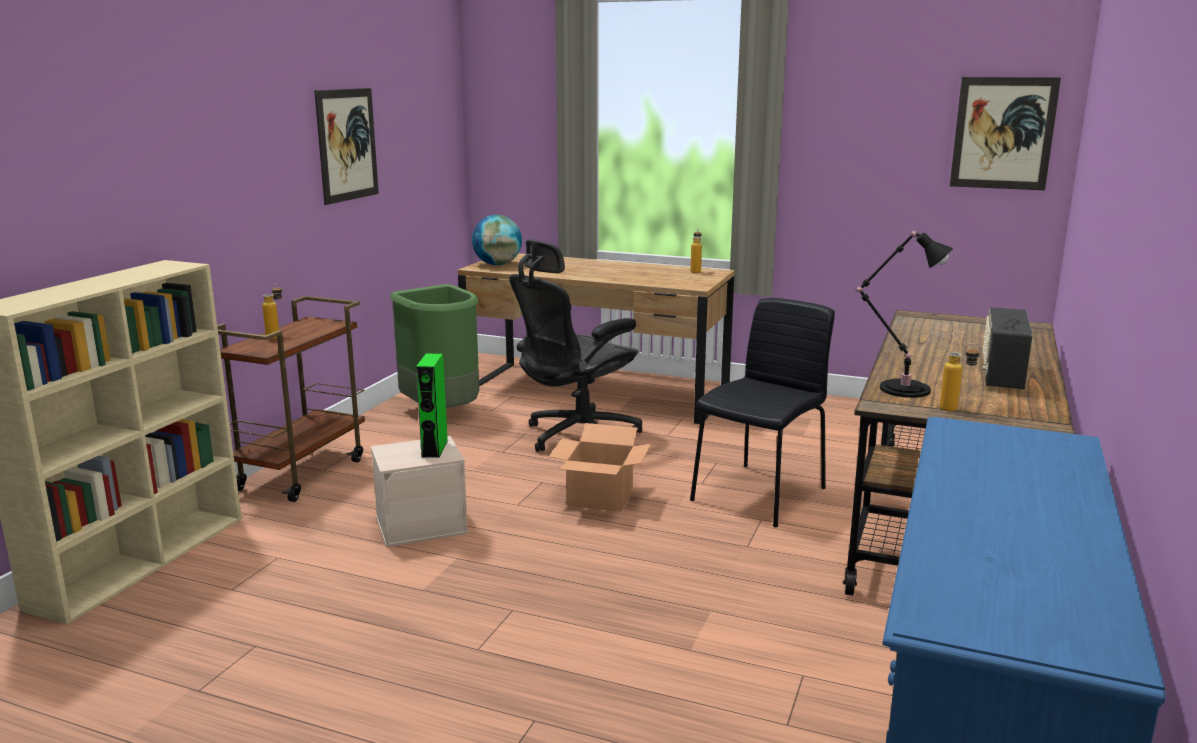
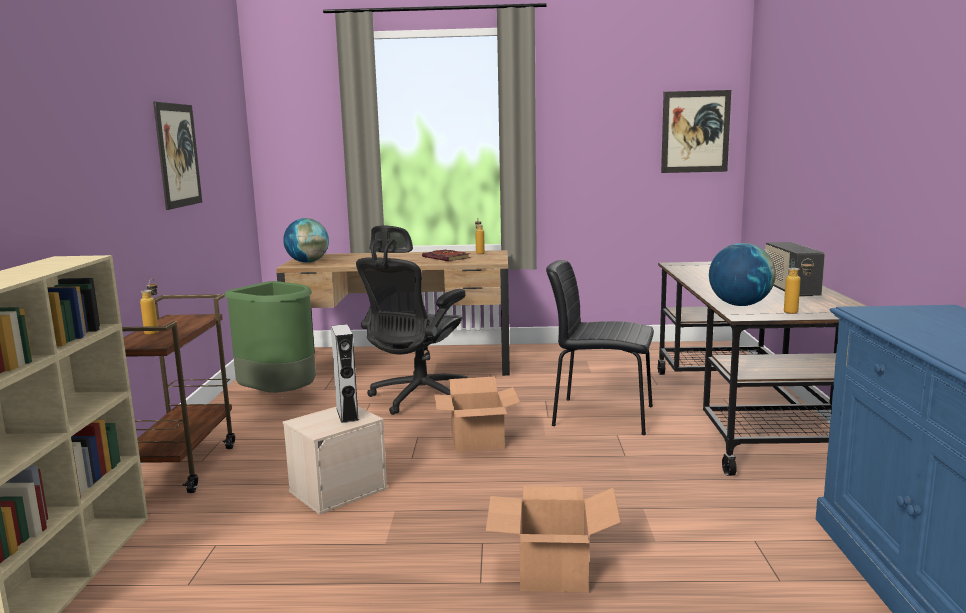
camera: 20 degrees left, 5 degrees down
(434, 448) = (347, 414): green speaker -> grey speaker
(557, 656) = (554, 572): none -> cardboard box
(651, 275) = (447, 258): none -> book
(761, 492) = (599, 416): black chair -> black chair turned 90 degrees counterclockwise
(900, 388) = (739, 305): black table lamp -> globe

